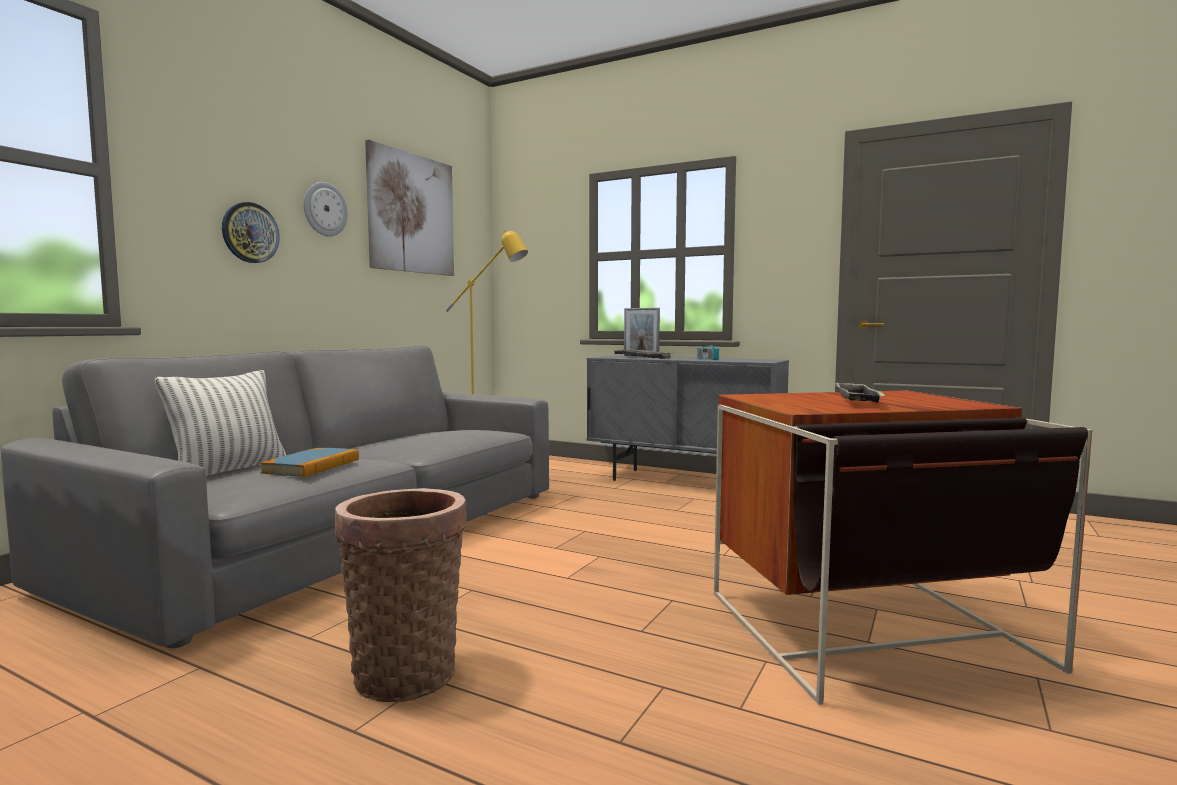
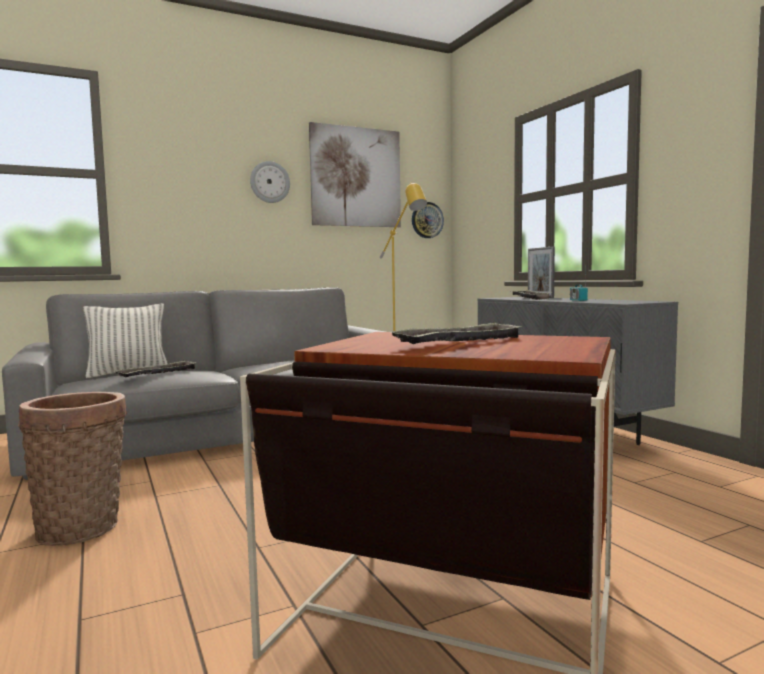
camera: 35 degrees right, 0 degrees up
(250, 233) = (205, 205): wall clock -> wall clock (427, 220)
(312, 466) = (157, 373): book -> tray

